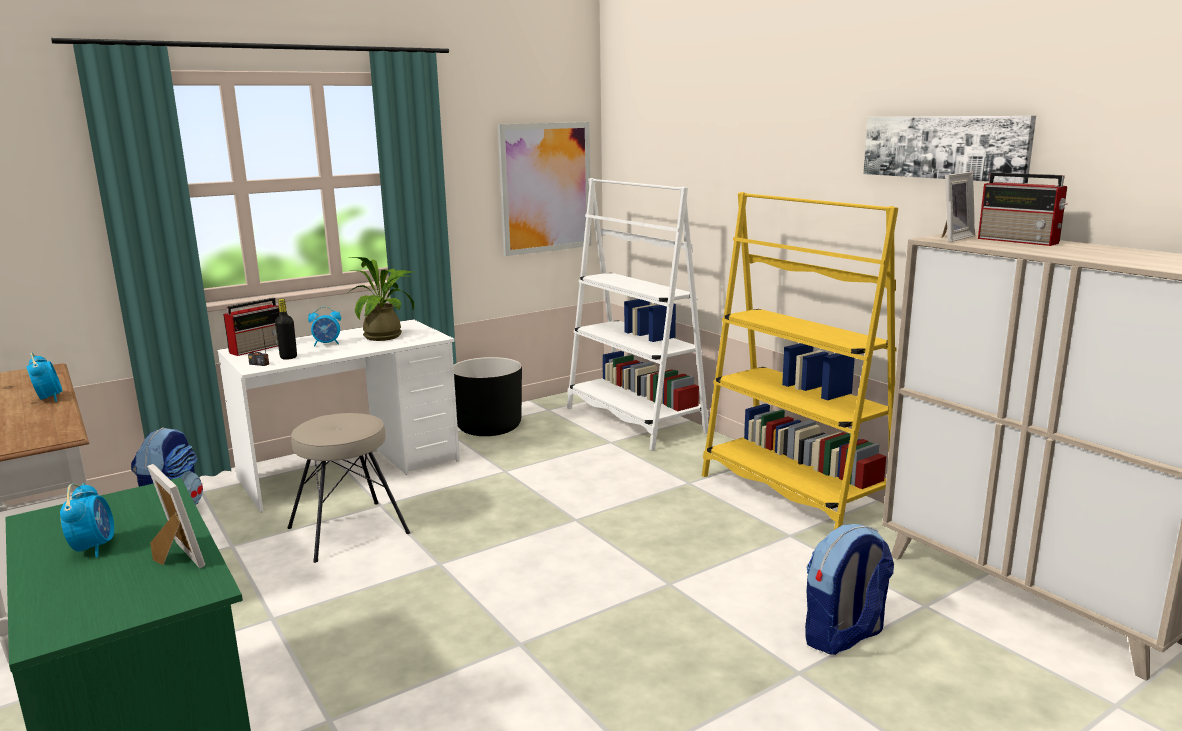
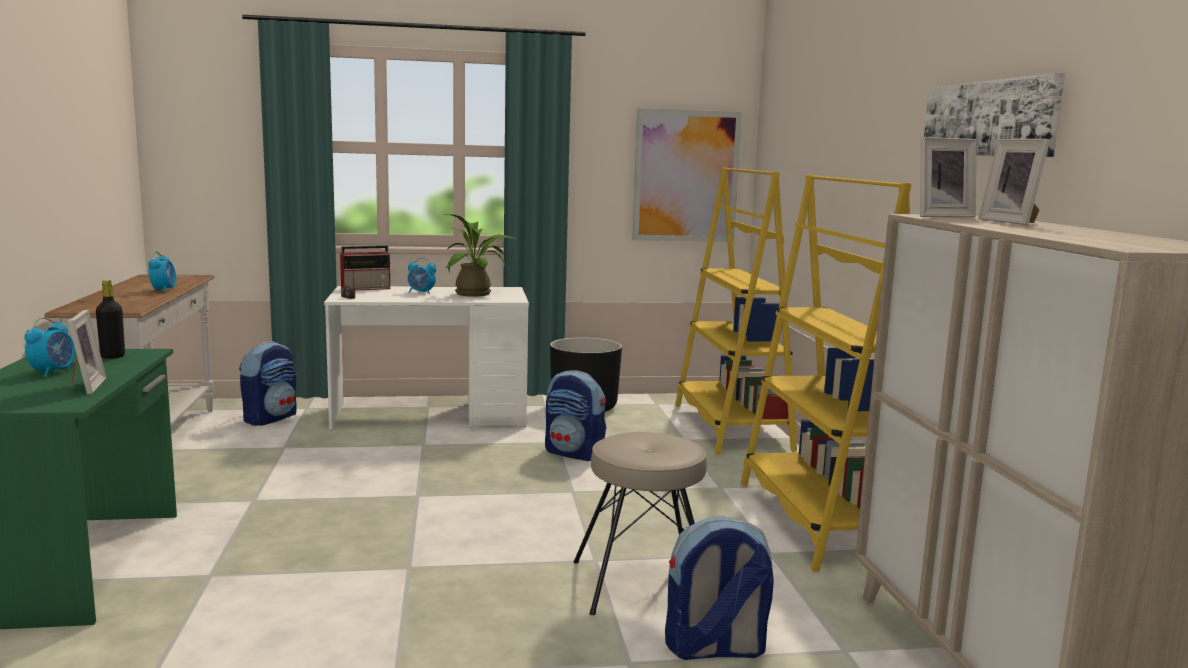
camera: 25 degrees right, 5 degrees down
(288, 357) = (377, 296): black bottle -> black bottle (112, 356)
(349, 531) = (377, 457): beige stool -> beige stool (642, 584)
(535, 479) = (575, 453): none -> backpack
(635, 420) = (731, 427): white bookcase -> yellow bookcase
(1020, 241) = (1013, 222): radio -> picture frame

